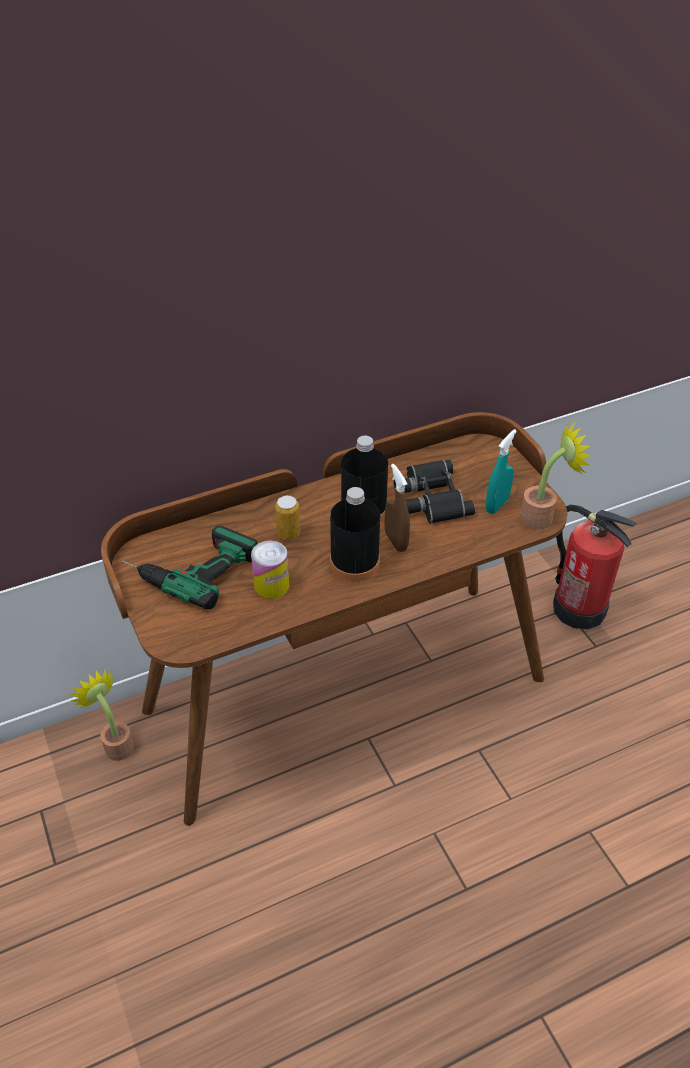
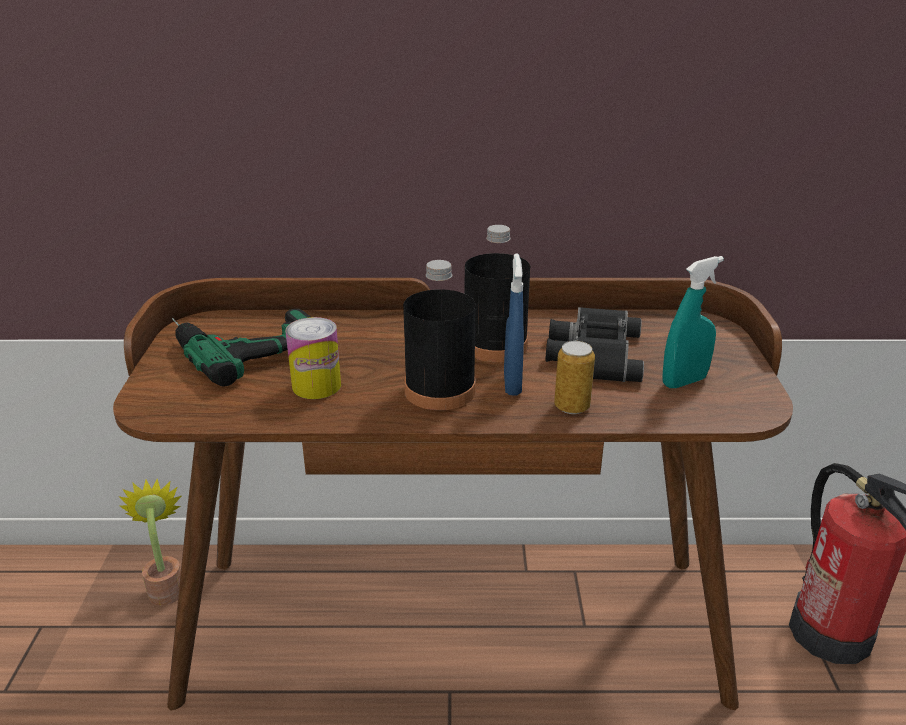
camera: 25 degrees right, 15 degrees down
(288, 534) = (383, 345): can -> can (571, 407)
(396, 541) = (512, 384): brown spray bottle -> blue spray bottle
(542, 516) = (748, 409): potted plant -> none

